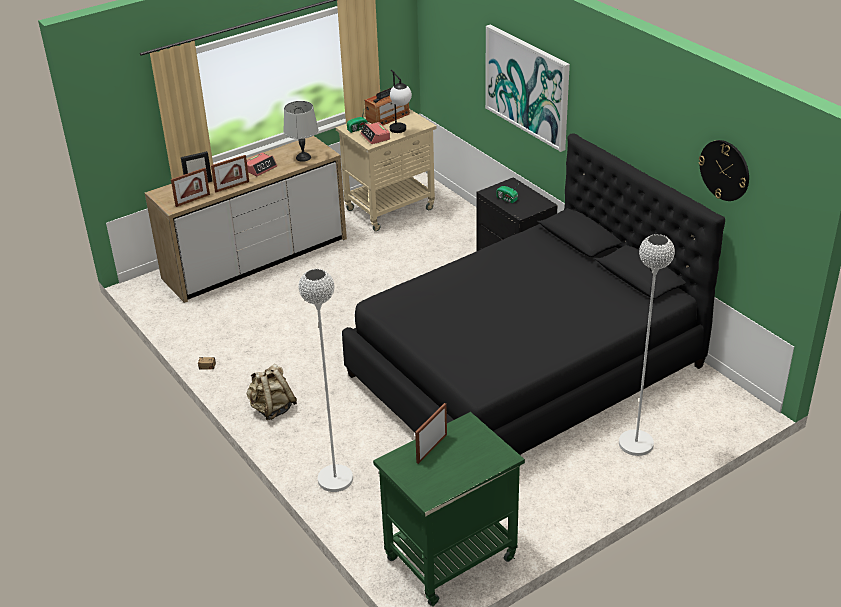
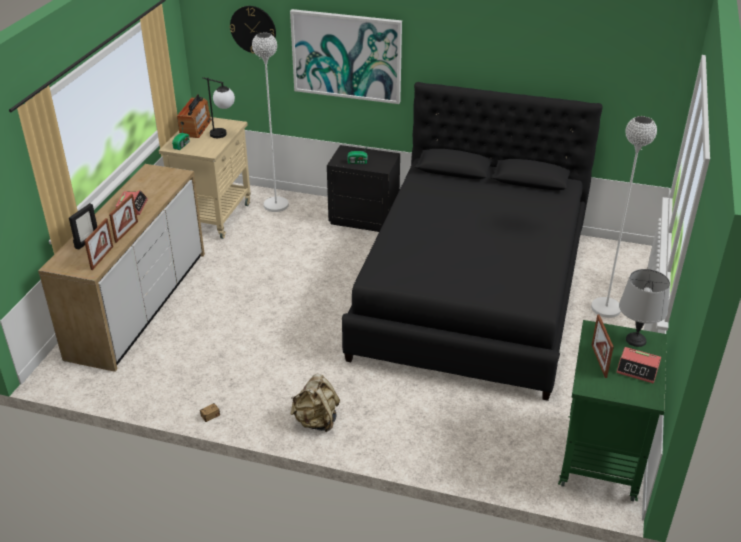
camera: 40 degrees left, 0 degrees up
(303, 157) = (162, 184): grey table lamp -> grey table lamp (636, 340)
(335, 479) = (441, 449): white floor lamp -> white floor lamp (276, 205)
(375, 137) = (207, 146): alarm clock -> alarm clock (638, 369)
(724, 170) = (594, 64): wall clock -> wall clock (253, 29)

